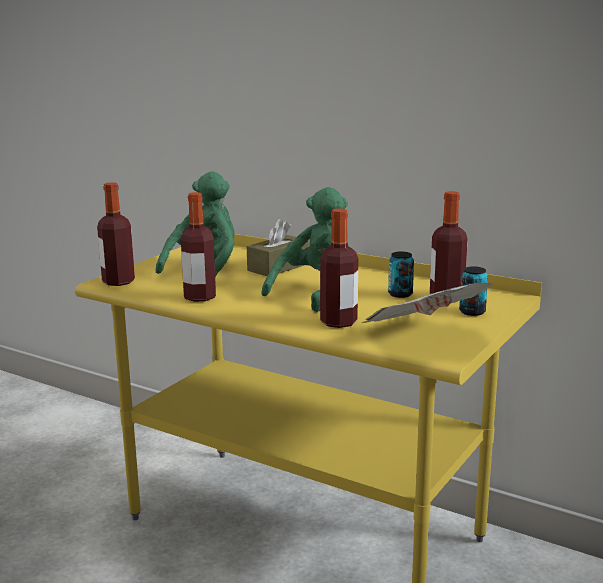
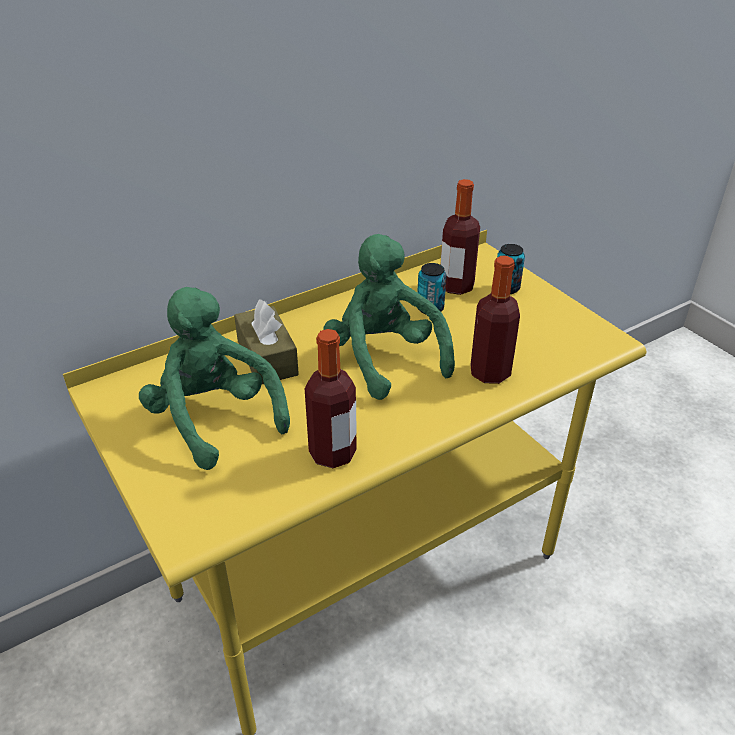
camera: 65 degrees left, 20 degrees up
(118, 282) = (197, 520): bottle -> none
(423, 336) = (555, 335): newspaper -> none

